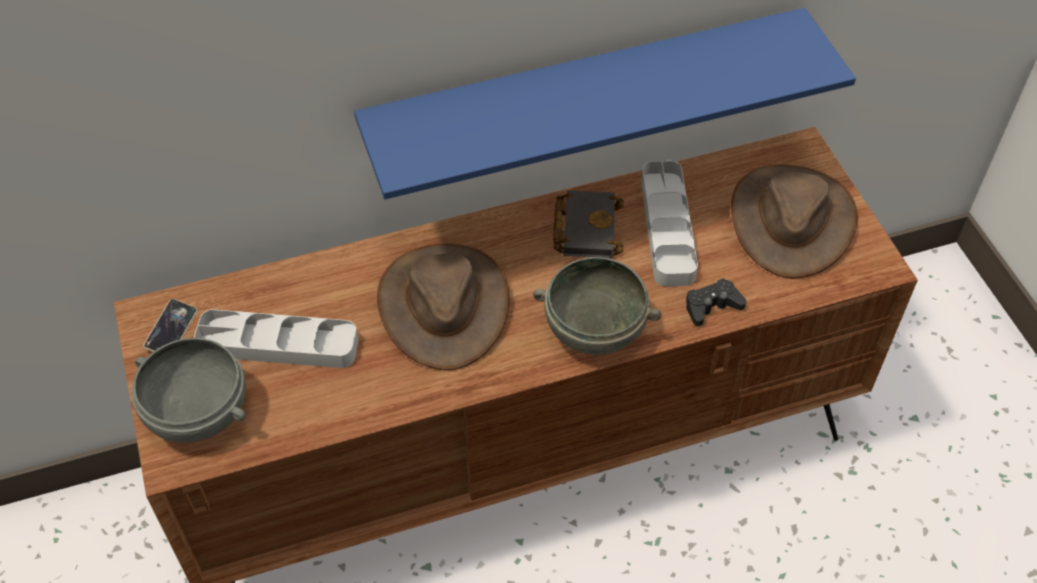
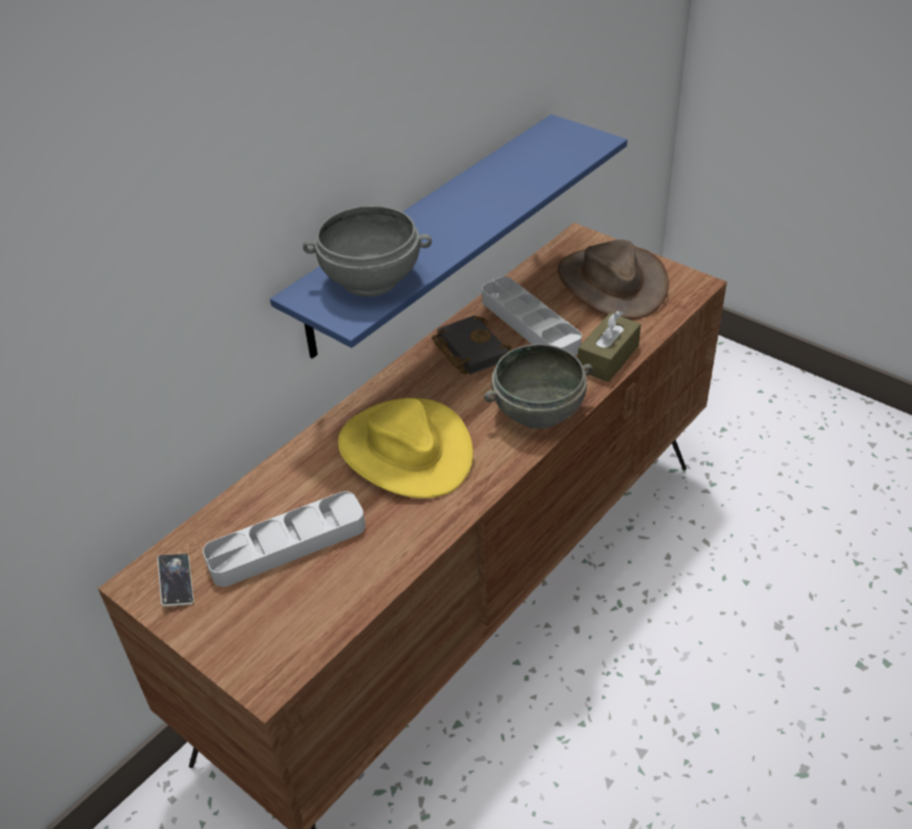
camera: 30 degrees left, 10 degrees down
(197, 414) = (257, 633): grey bowl -> grey bowl (371, 281)
(443, 305) = (405, 450): brown hat -> yellow hat
(712, 306) = (608, 358): black game controller -> brown tissue box

